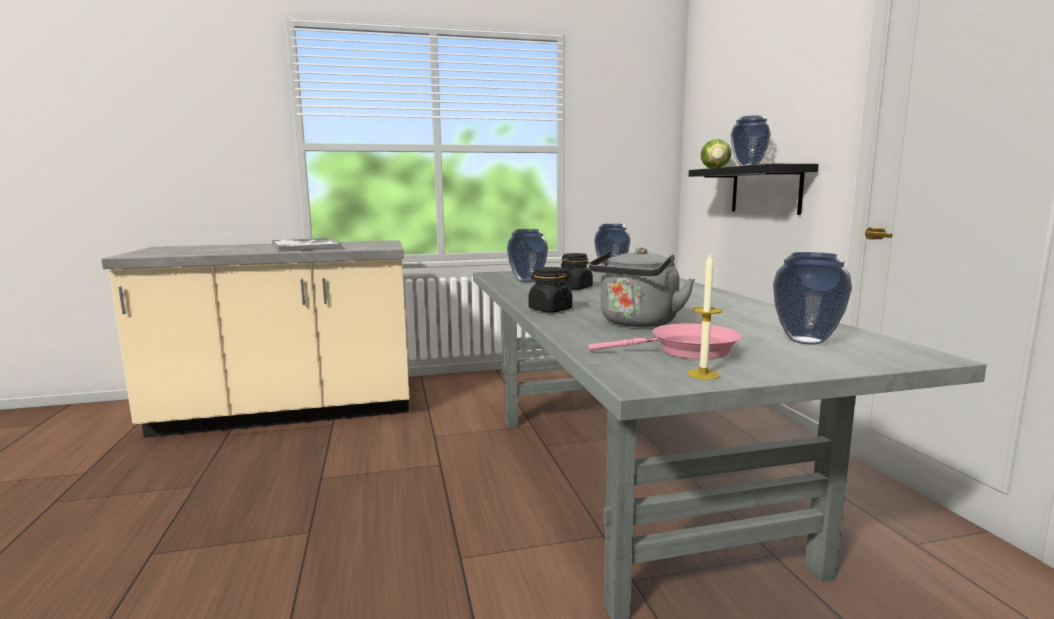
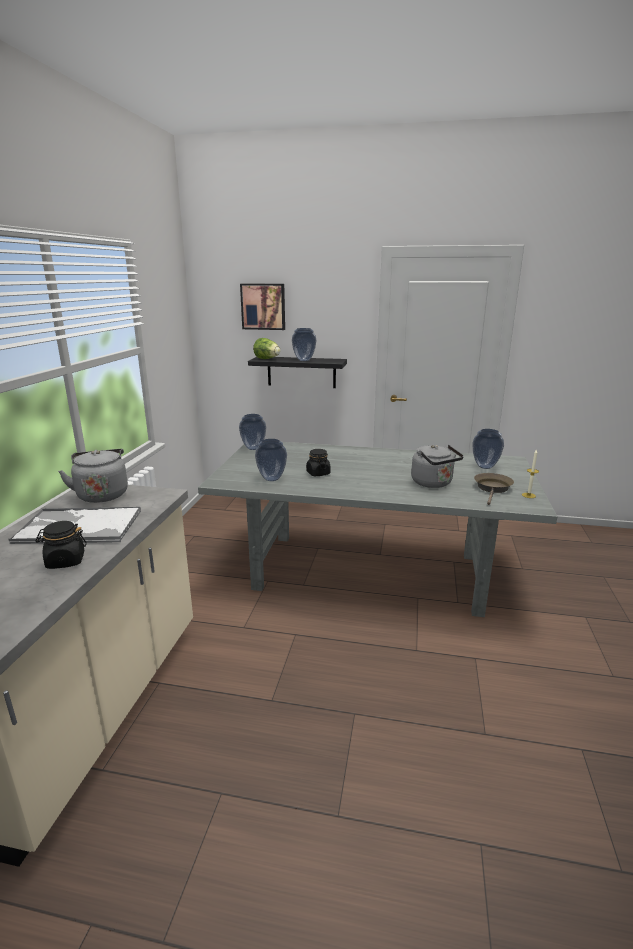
camera: 65 degrees left, 10 degrees up
(373, 243) = (102, 494): none -> grey kettle
(550, 310) = (384, 493): black jar -> black jar (65, 561)
(686, 351) = (492, 488): pink frying pan -> brown frying pan
(738, 98) = (263, 306): none -> picture

